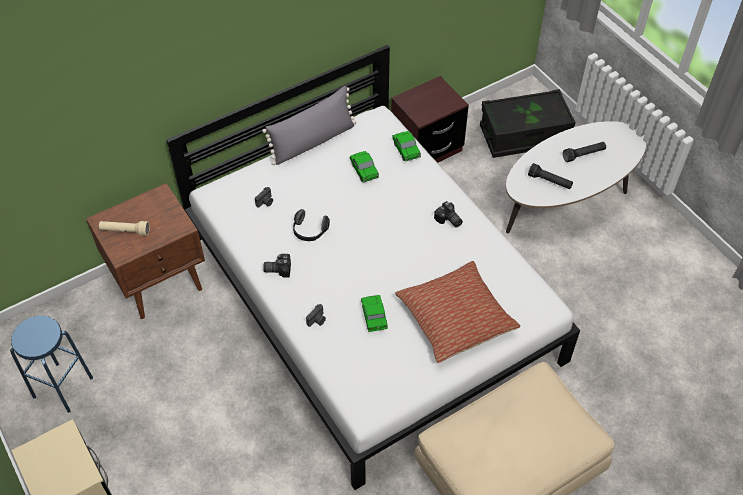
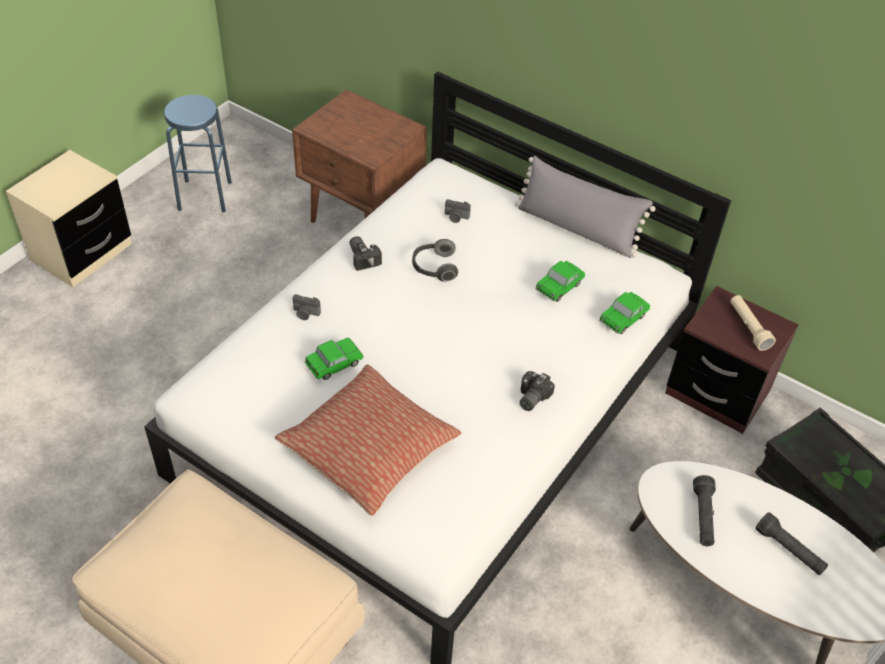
camera: 65 degrees right, 5 degrees down
(125, 231) = (343, 120): beige flashlight -> beige flashlight (748, 327)

